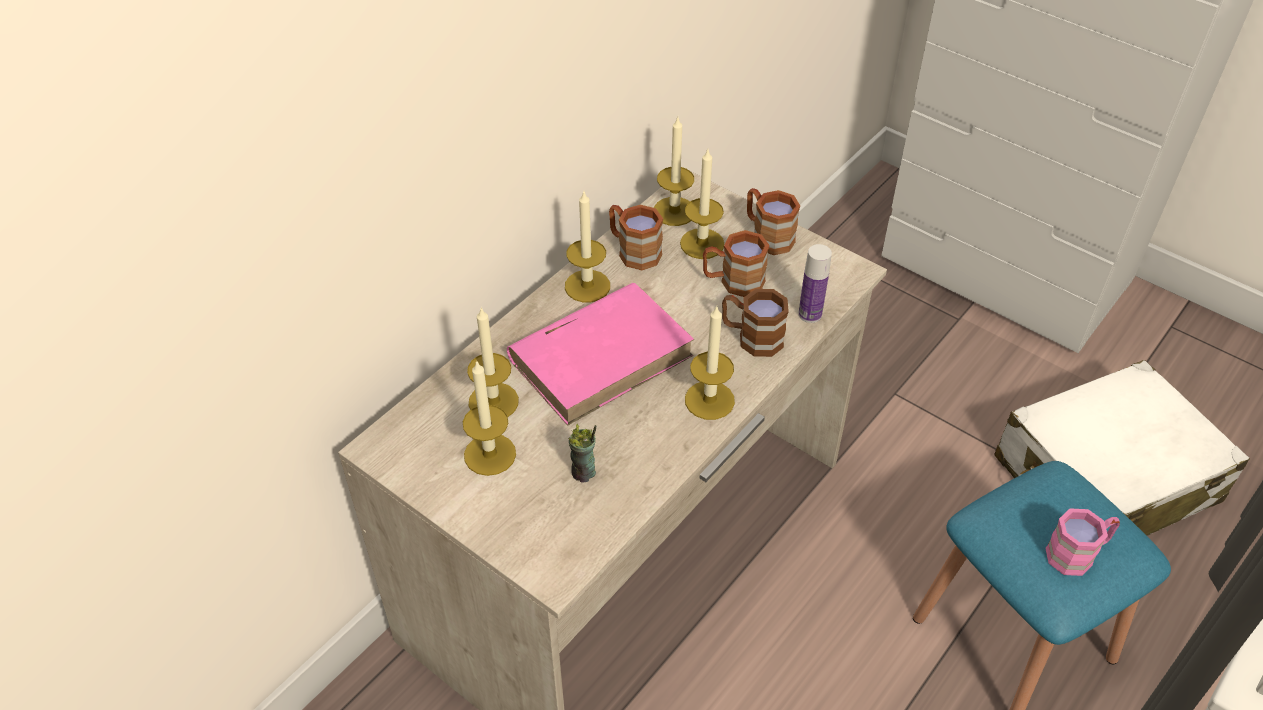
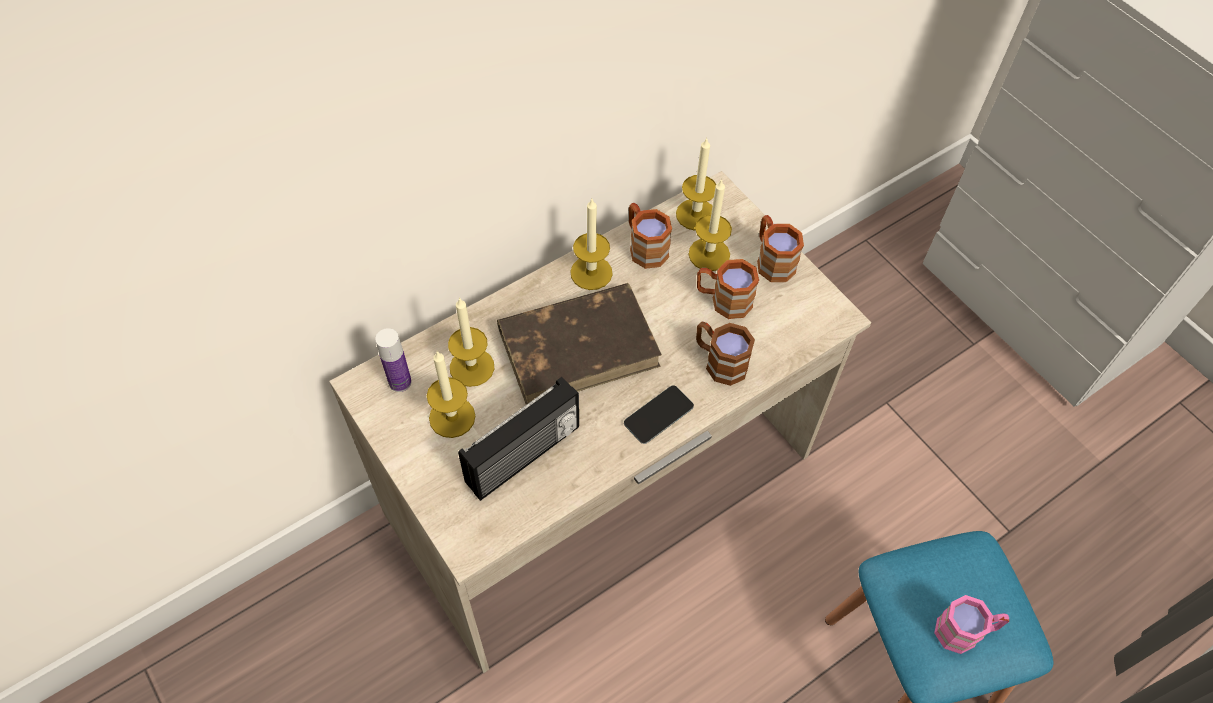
camera: 15 degrees right, 10 degrees up
(583, 473) = (524, 456): cup -> radio
(602, 356) = (579, 346): pink book -> brown book
(709, 400) = (658, 415): candle -> phone
(810, 314) = (781, 351): bottle -> bottle (400, 382)
(1104, 480) = (1052, 538): white suitcase -> none

